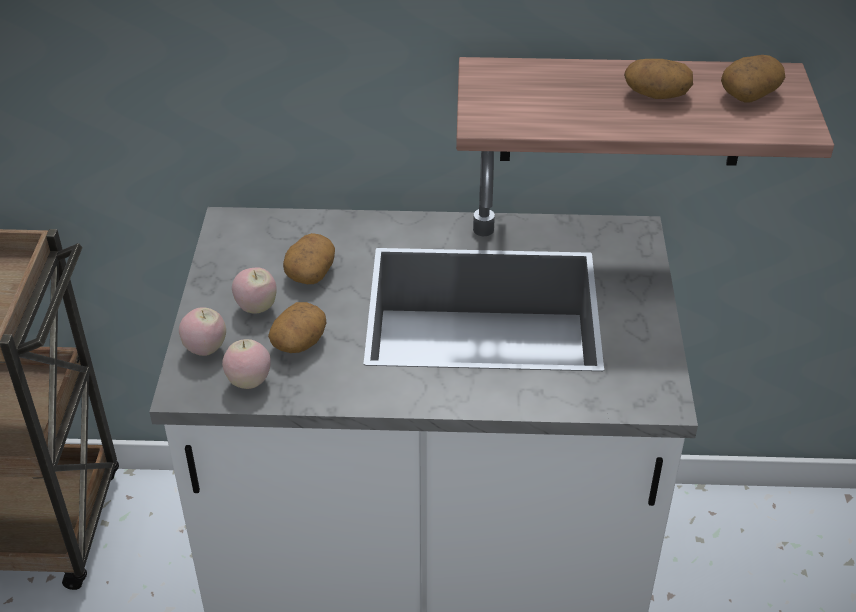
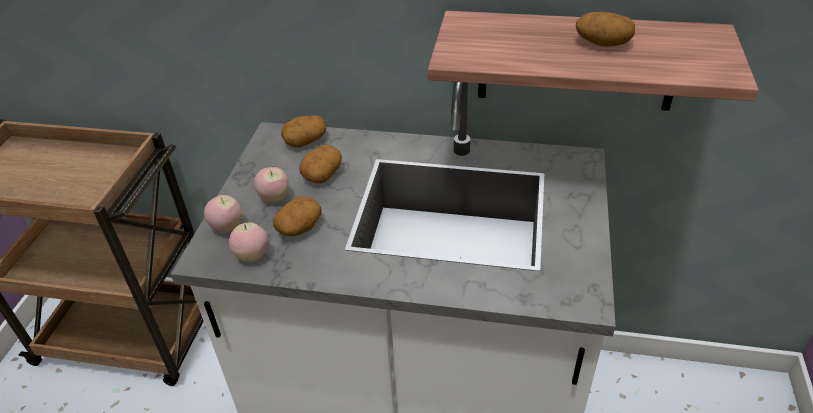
camera: 10 degrees right, 0 degrees up
(749, 93) = (684, 45): potato -> potato (305, 140)

